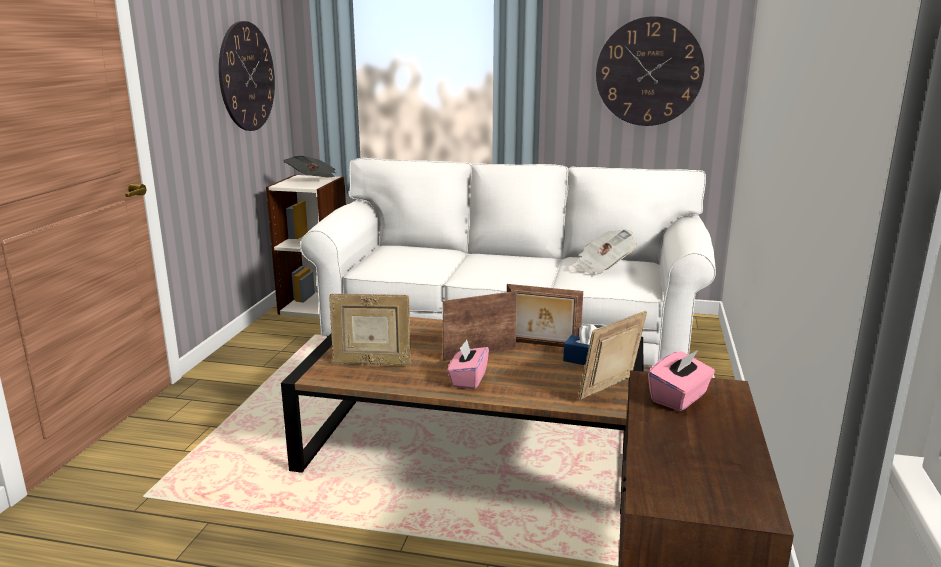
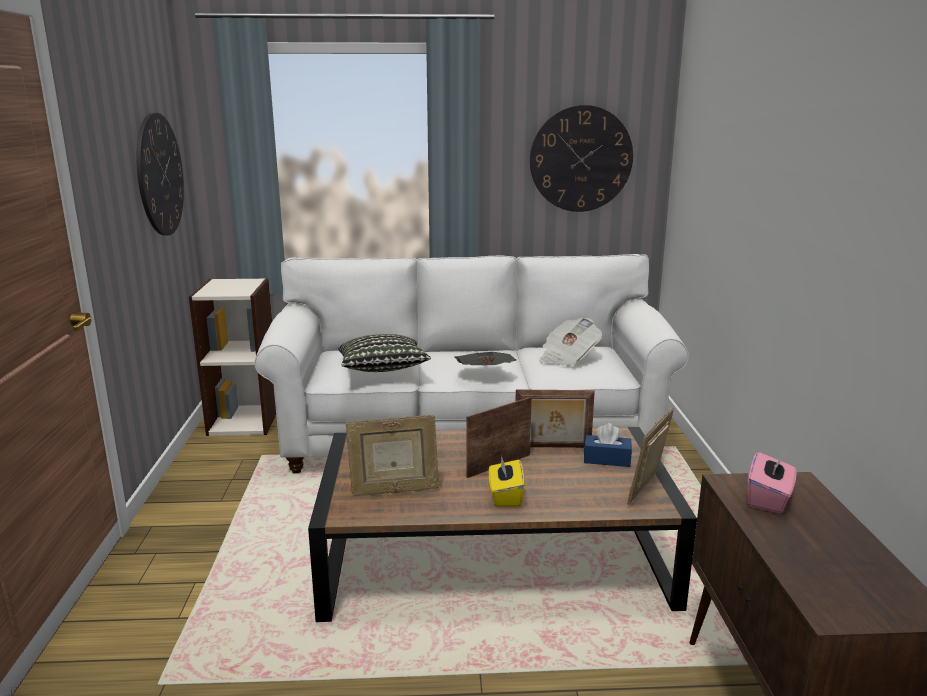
camera: 15 degrees left, 0 degrees up
(313, 181) = (239, 286): newspaper -> newspaper (485, 375)
(418, 264) = (382, 370): none -> pillow
(468, 379) = (505, 496): pink tissue box -> yellow tissue box

